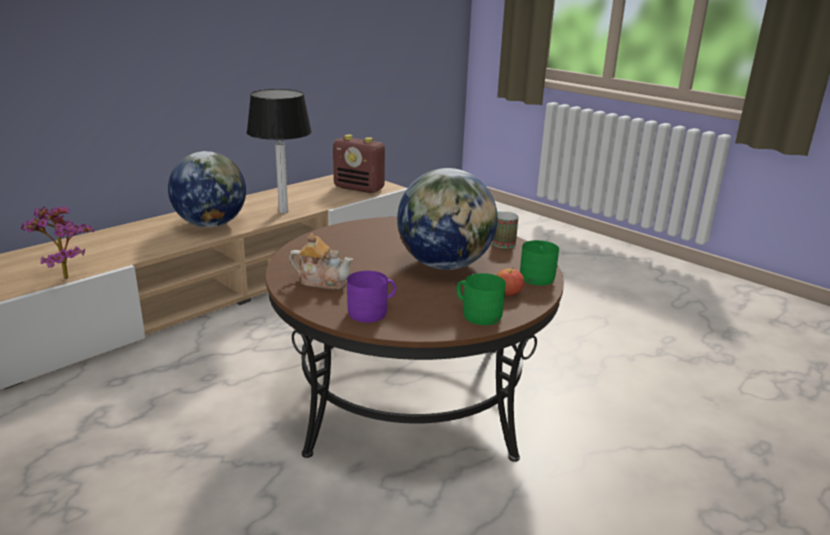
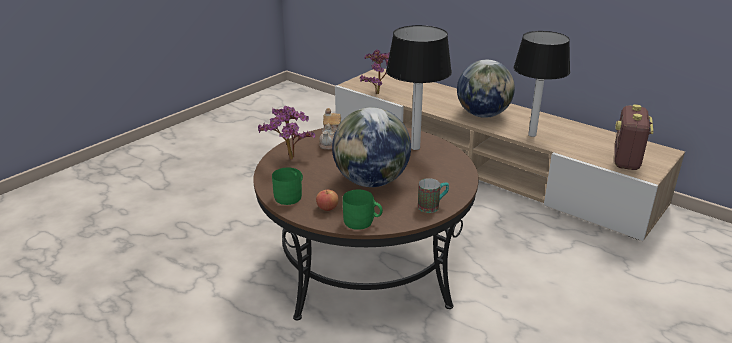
camera: 85 degrees right, 5 degrees up
(363, 236) = (415, 148): none -> table lamp
(373, 312) = (289, 161): purple mug -> potted plant

